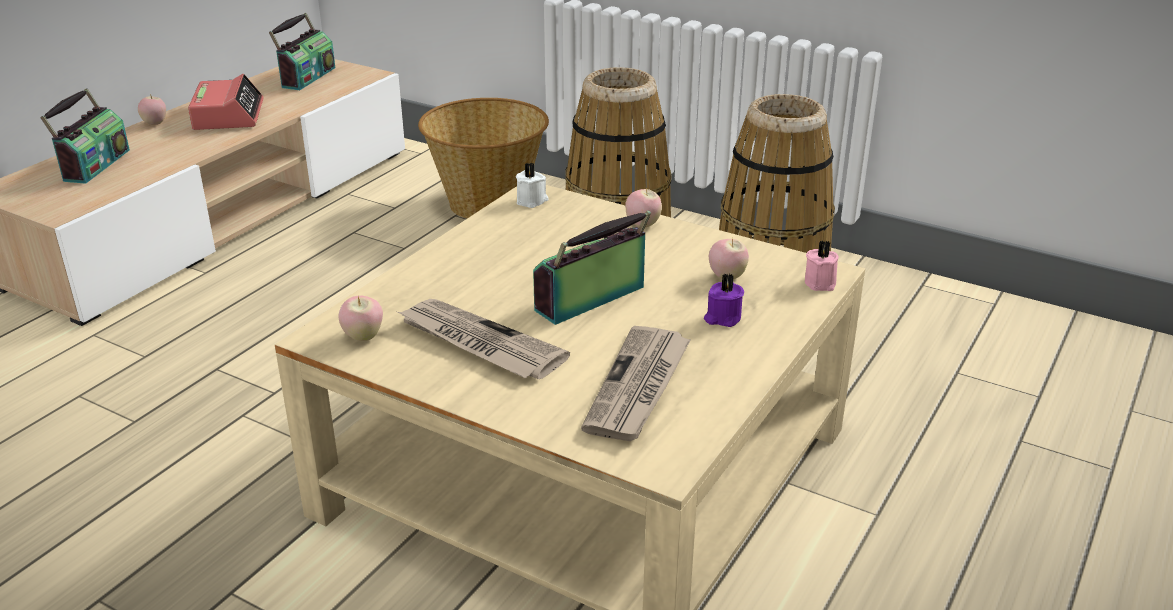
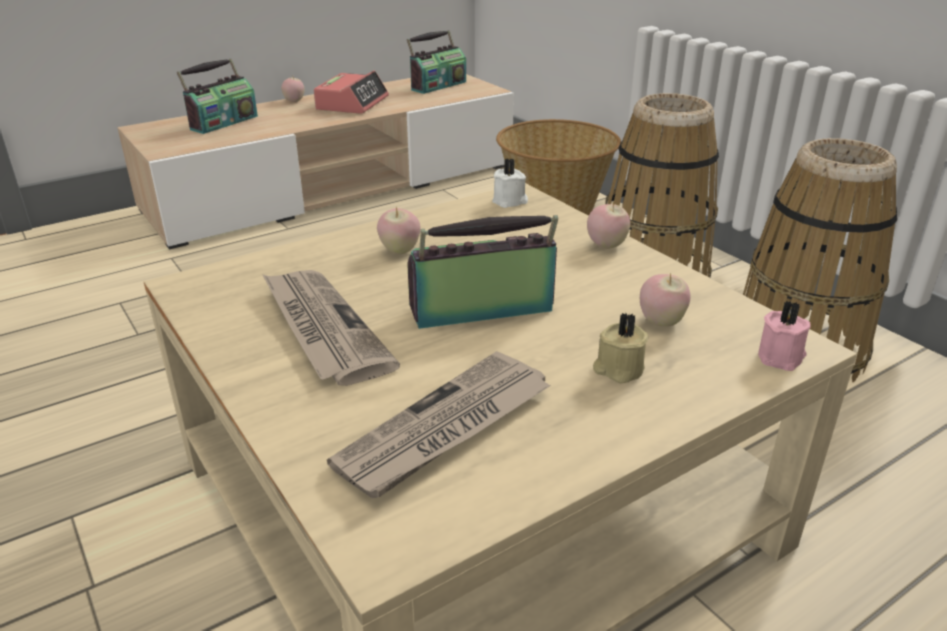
camera: 25 degrees right, 0 degrees up
(363, 337) = (223, 293): apple -> apple (399, 251)
(722, 318) = (618, 369): purple candle -> beige candle

